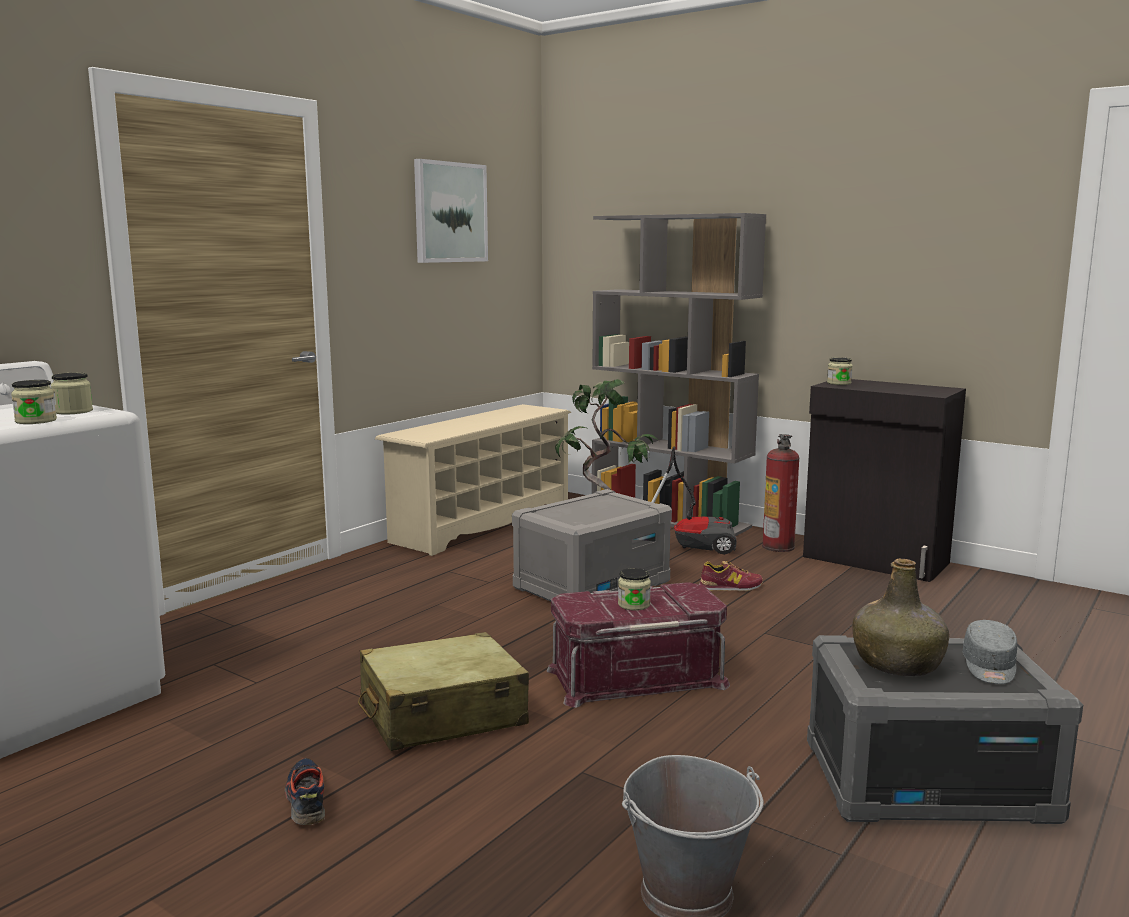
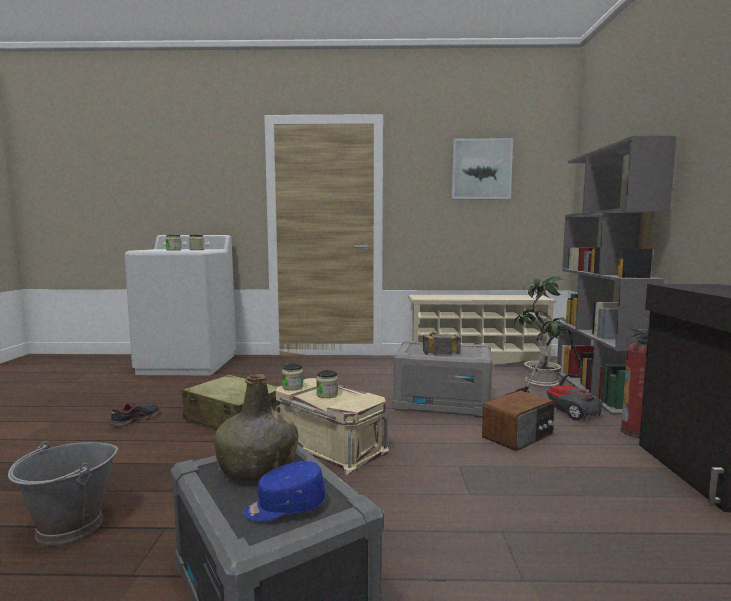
camera: 55 degrees right, 5 degrees down
(578, 508) = (437, 347): none -> hammer
(636, 676) = (330, 446): red storage box -> beige storage box
(730, 587) = (519, 436): shoe -> radio
(839, 383) = (688, 285): jar -> jar (292, 387)
(989, 667) = (285, 507): grey cap -> blue cap

